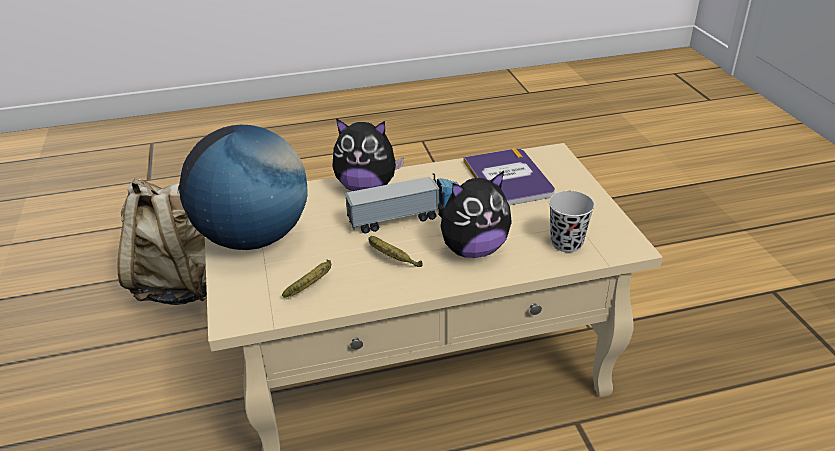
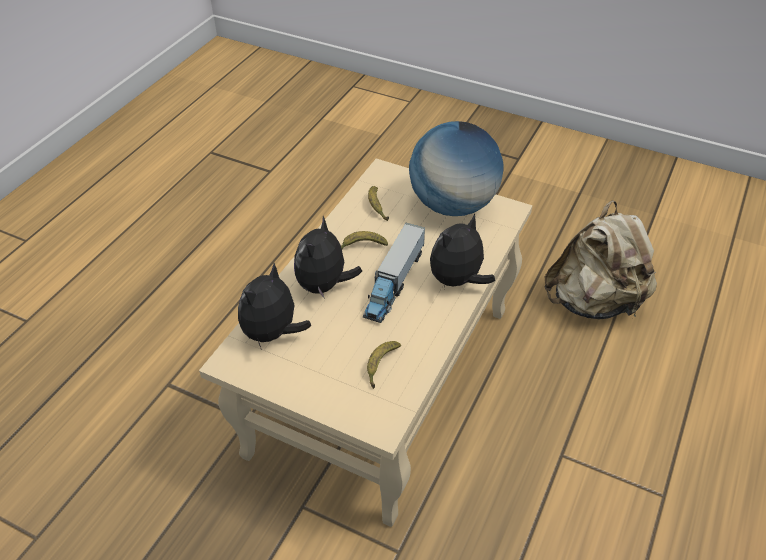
camera: 130 degrees right, 10 degrees up
(508, 178) = (380, 366): book -> banana
(566, 243) = (273, 334): black cup -> plush toy

